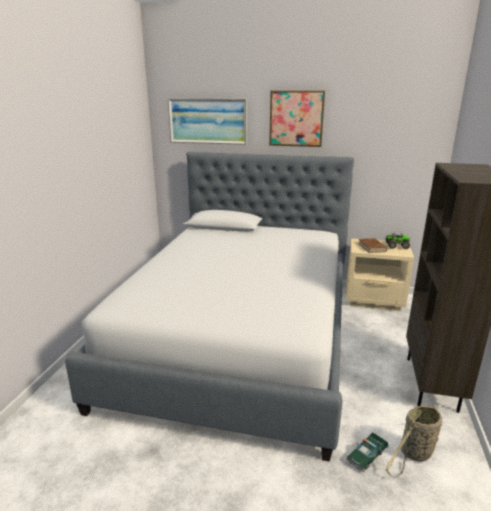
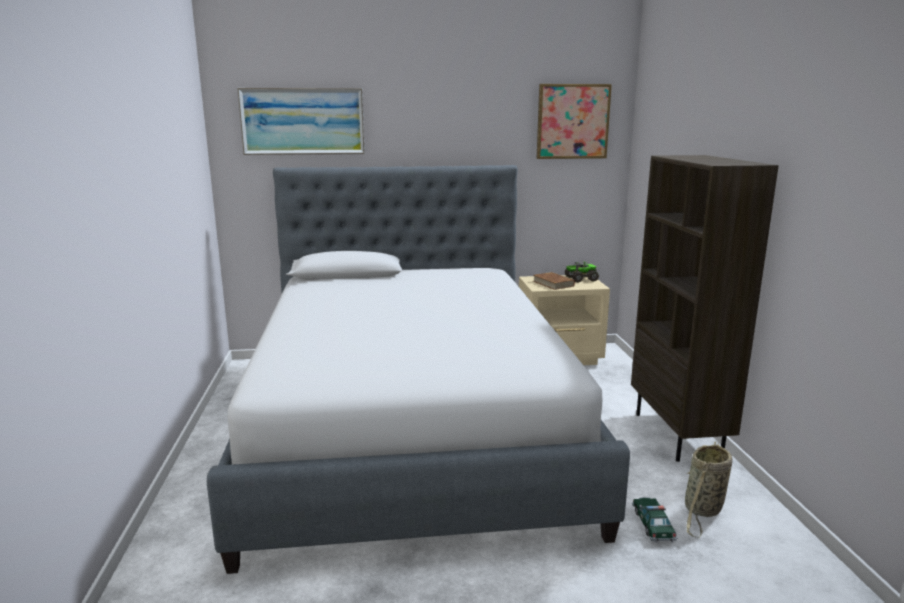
camera: 20 degrees left, 5 degrees down
(296, 118) = (434, 115): picture -> picture (572, 121)
(367, 455) = (653, 525): toy car -> toy car turned 150 degrees clockwise

